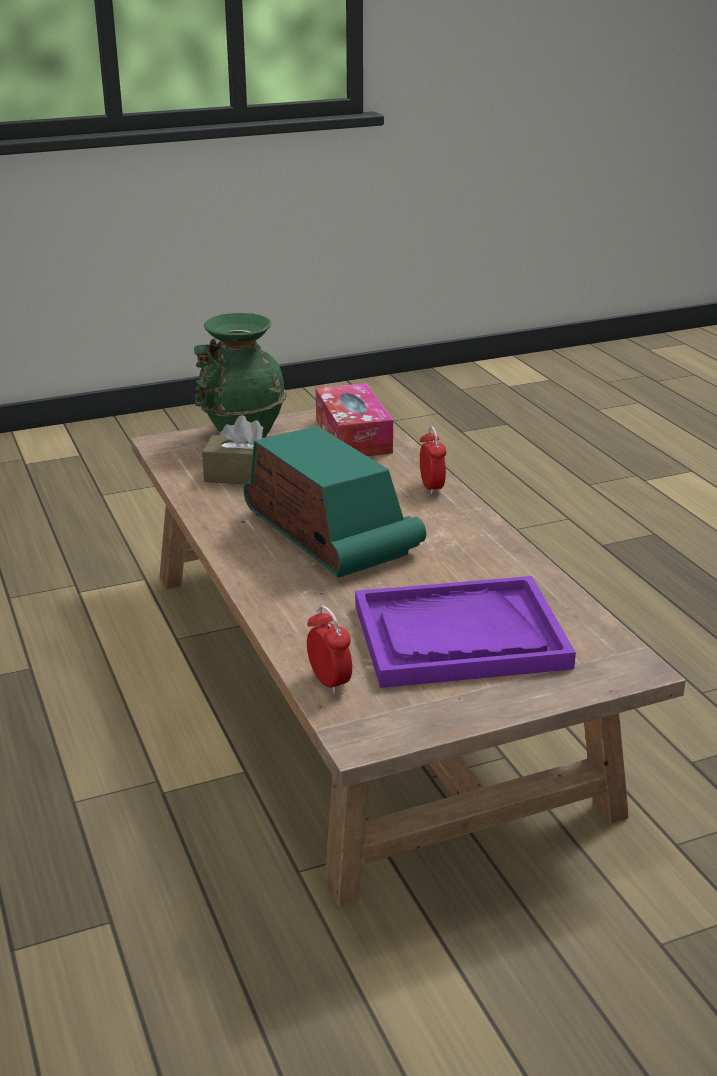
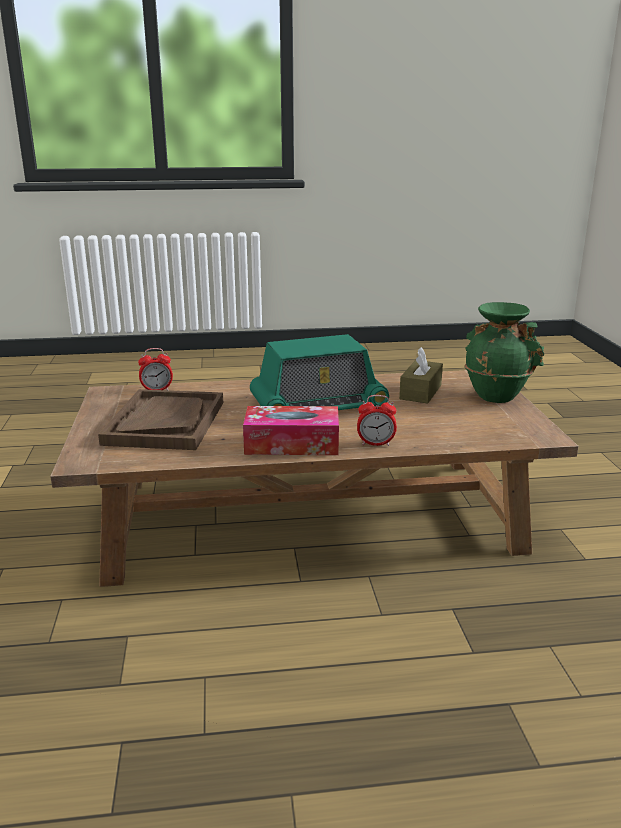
camera: 105 degrees right, 5 degrees down
(353, 436) = (489, 429): tissue box -> tissue box (292, 444)
(459, 637) = (165, 422): purple tray -> brown tray

